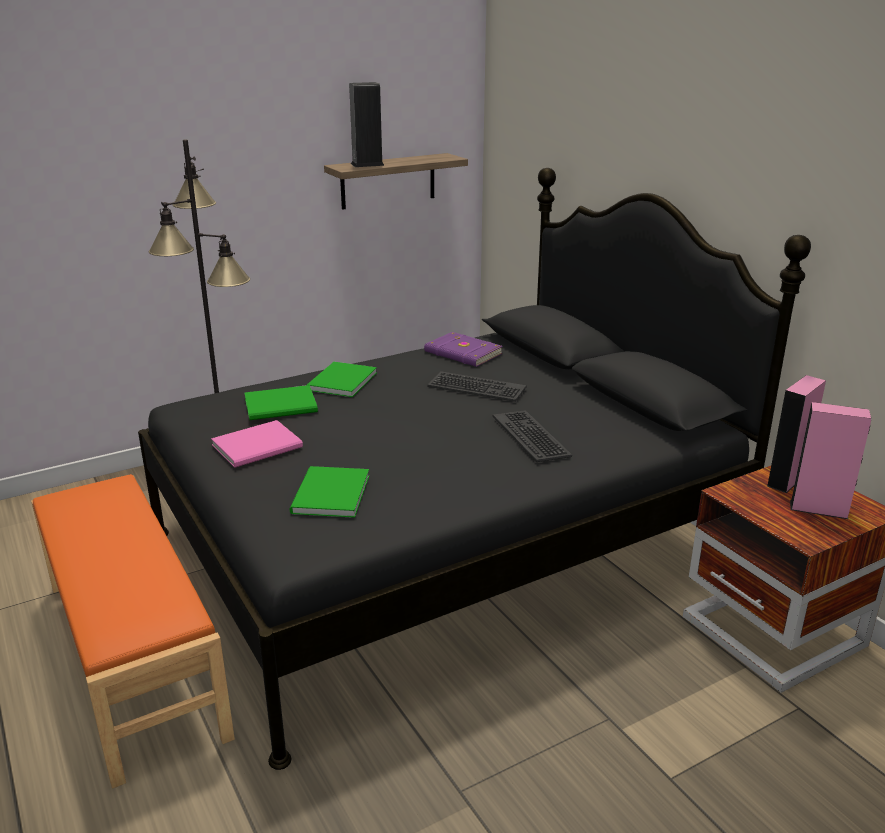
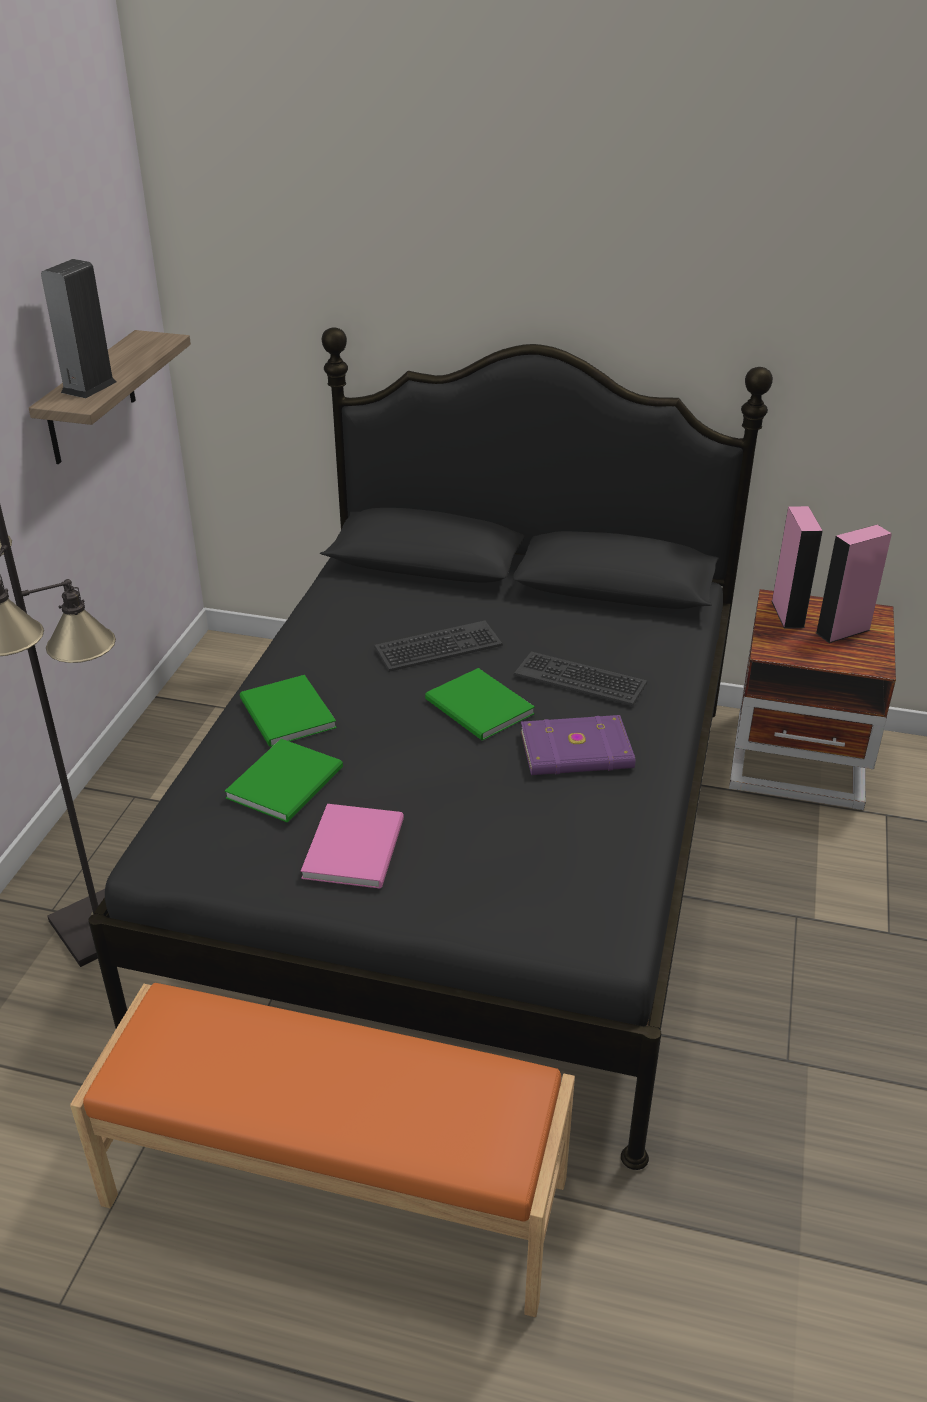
camera: 45 degrees left, 10 degrees up
(328, 495) = (526, 857): green book -> green book (479, 709)
(462, 353) = (348, 608): purple book -> purple book (577, 752)

